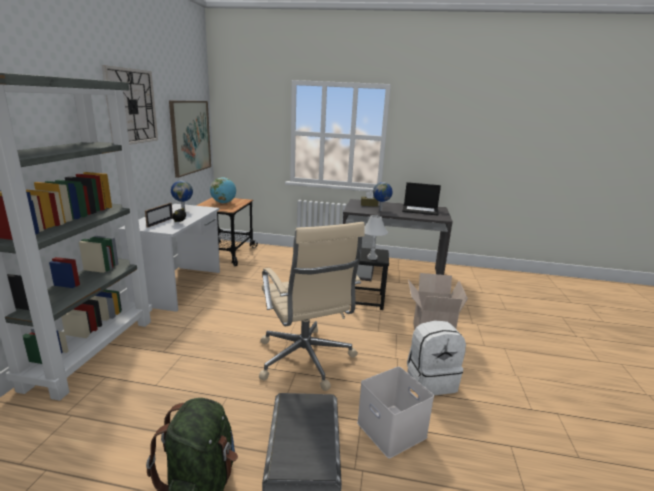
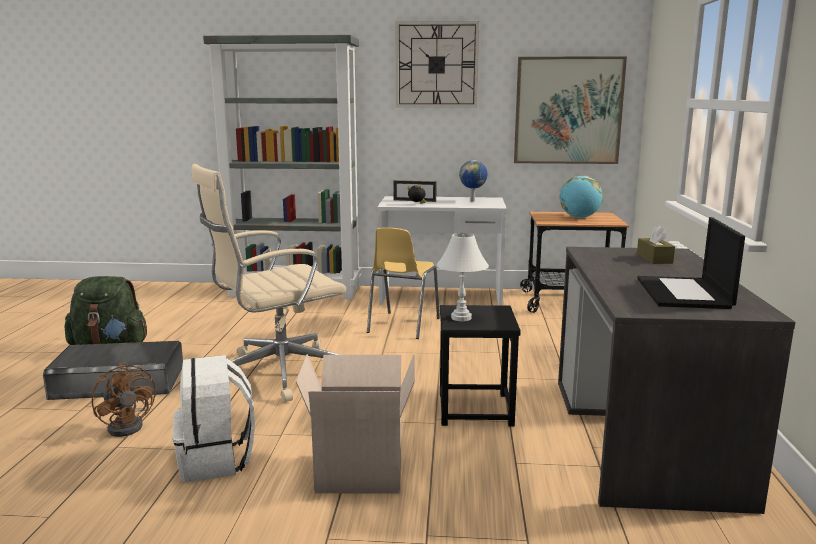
camera: 85 degrees right, 5 degrees down
(233, 306) = (402, 326): none -> yellow chair
(381, 210) = (621, 265): globe -> none
(389, 429) = (129, 425): white storage box -> brown fan

